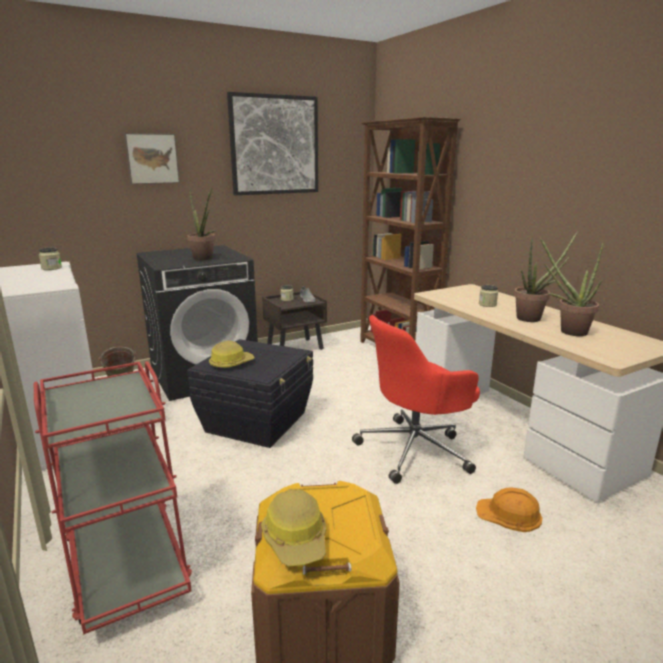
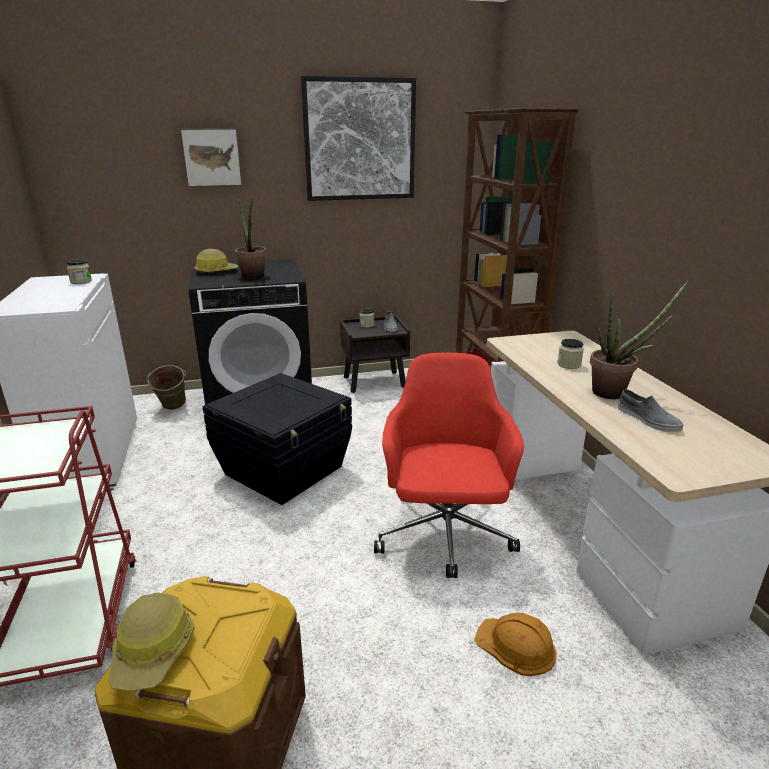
camera: 15 degrees right, 5 degrees up
(231, 363) = (250, 404): hard hat -> hard hat (216, 271)
(415, 449) = (445, 535): red office chair -> red office chair turned 105 degrees clockwise
(567, 331) = (647, 419): potted plant -> grey shoe

